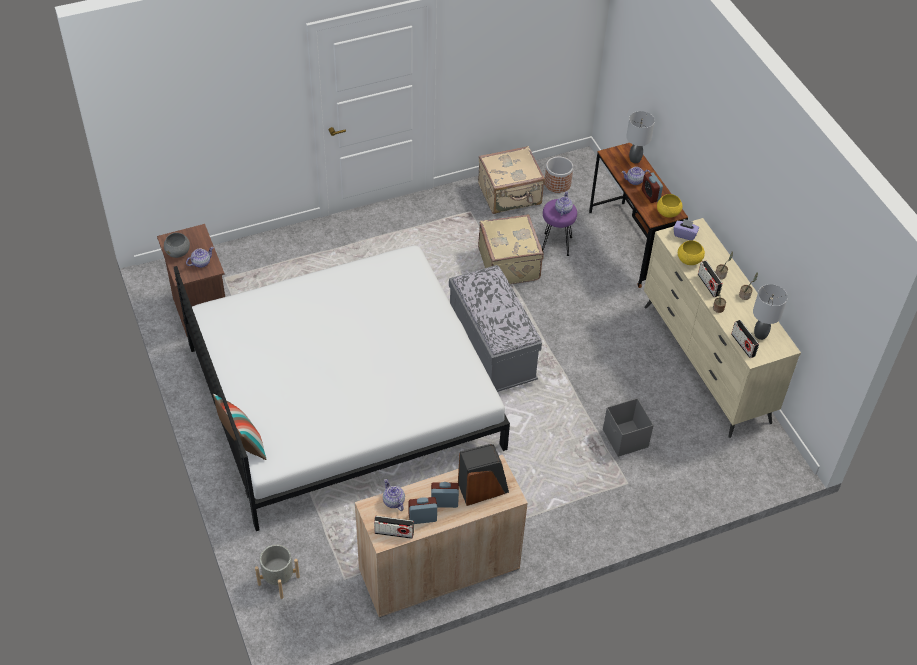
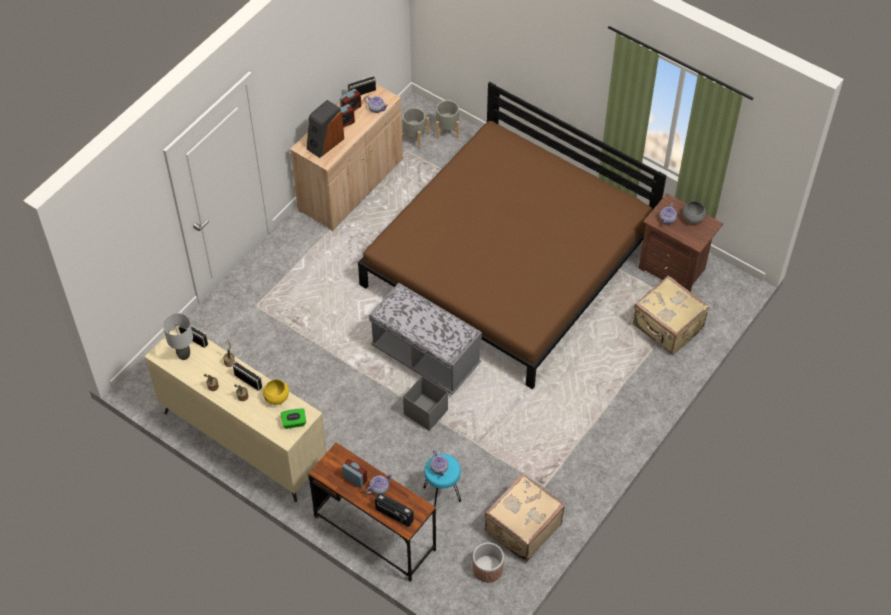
camera: 150 degrees right, 5 degrees up
(243, 444) = (520, 137): pillow -> none
(323, 592) = (414, 137): none -> grey planter
(342, 396) = (509, 262): white bed -> brown bed
(510, 264) = (468, 449): beige suitcase -> beige suitcase (667, 328)
(556, 244) = (442, 493): purple stool -> turquoise stool
(625, 439) = (275, 339): grey storage box -> grey storage box (425, 412)
(634, 159) = (394, 515): grey table lamp -> radio
(667, 213) = (328, 467): yellow bowl -> none
(684, 234) = (294, 423): purple tissue box -> green tissue box

